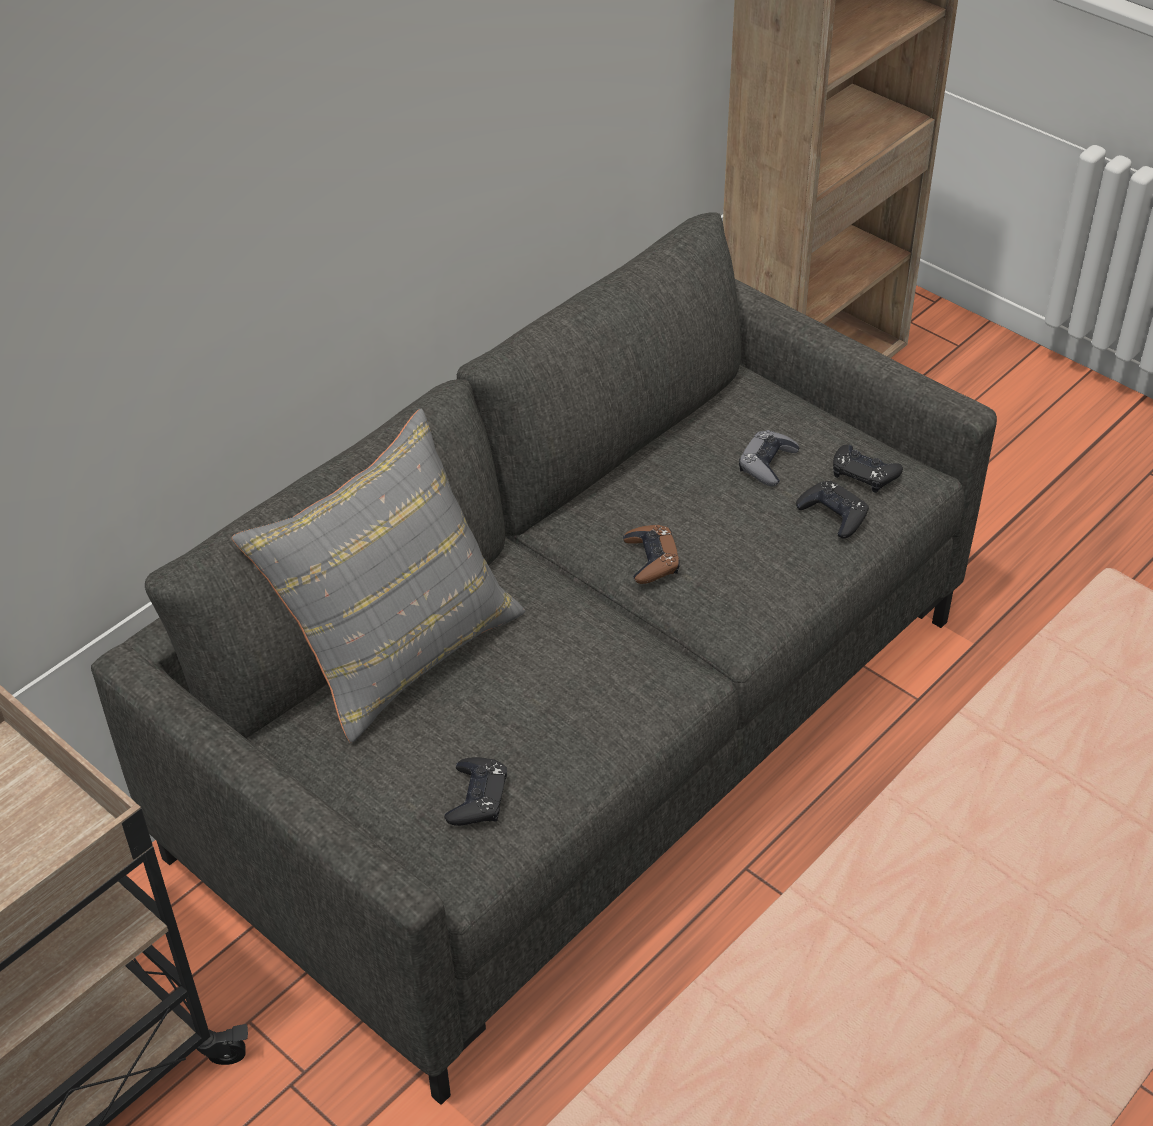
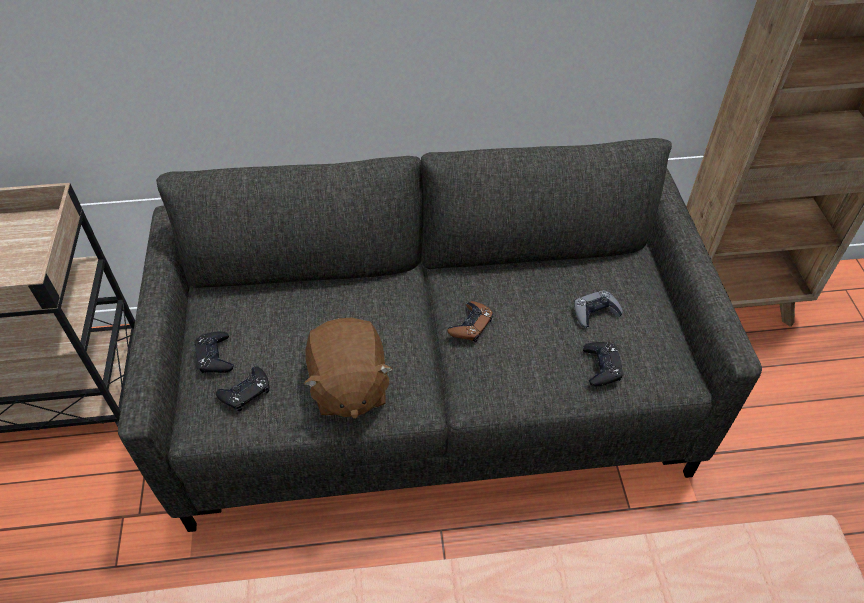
camera: 40 degrees right, 5 degrees up
(397, 644) = (301, 286): grey pillow -> none
(591, 711) = (348, 387): none -> brown plush toy
(864, 473) = (648, 354): black game controller -> black game controller (215, 356)

